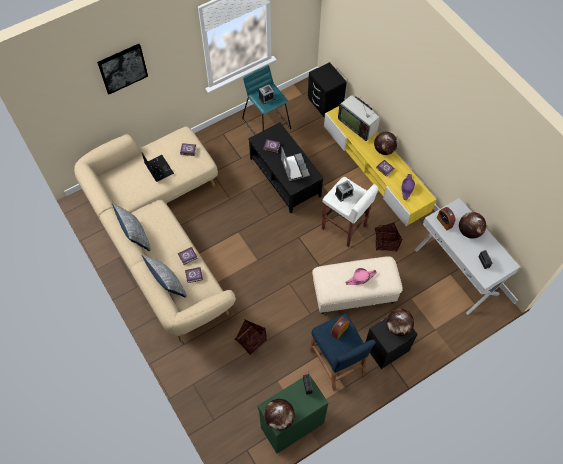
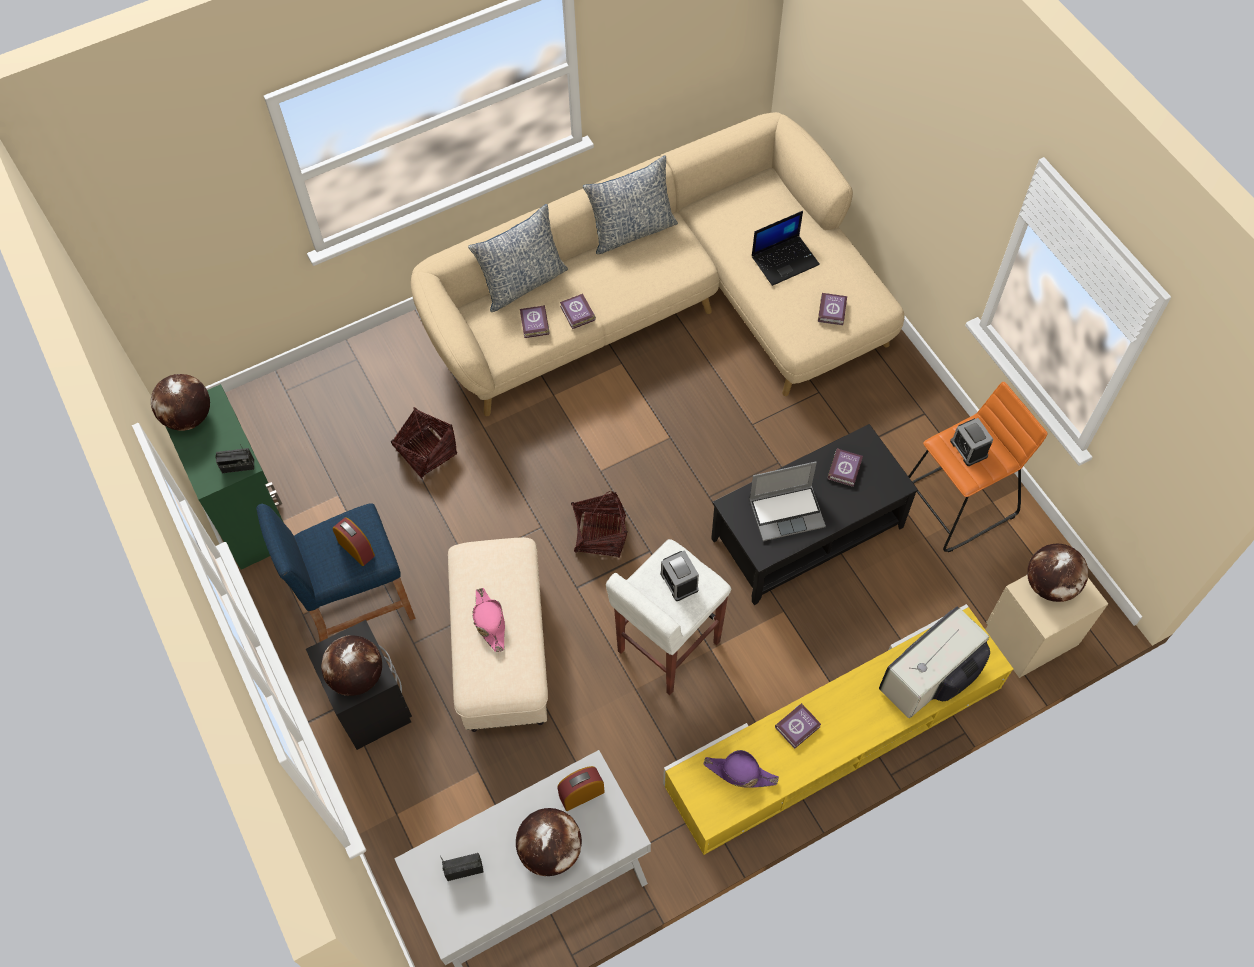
camera: 95 degrees right, 0 degrees up
(122, 68) = (905, 79): picture -> none
(267, 124) = (957, 503): turquoise stool -> orange stool
(325, 103) = (1031, 636): black nightstand -> beige nightstand
(384, 150) = (856, 732): globe -> globe (1050, 584)
(386, 242) = (624, 735): basket -> basket (600, 535)

